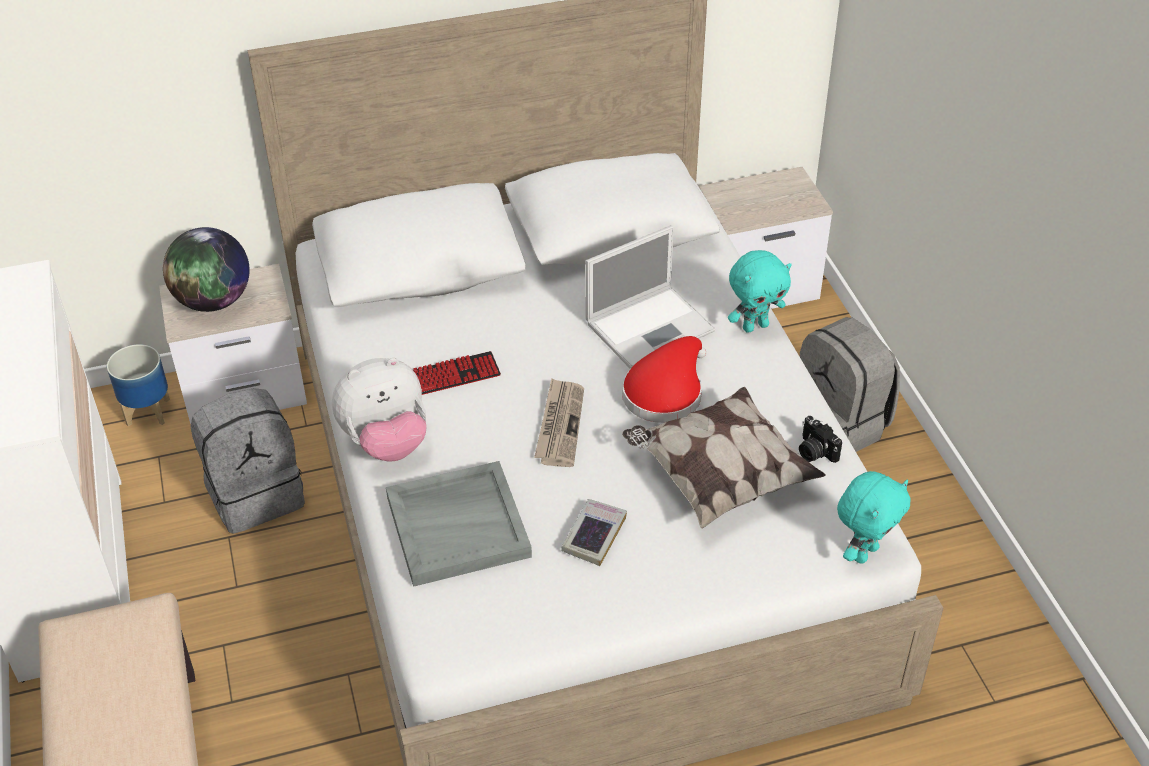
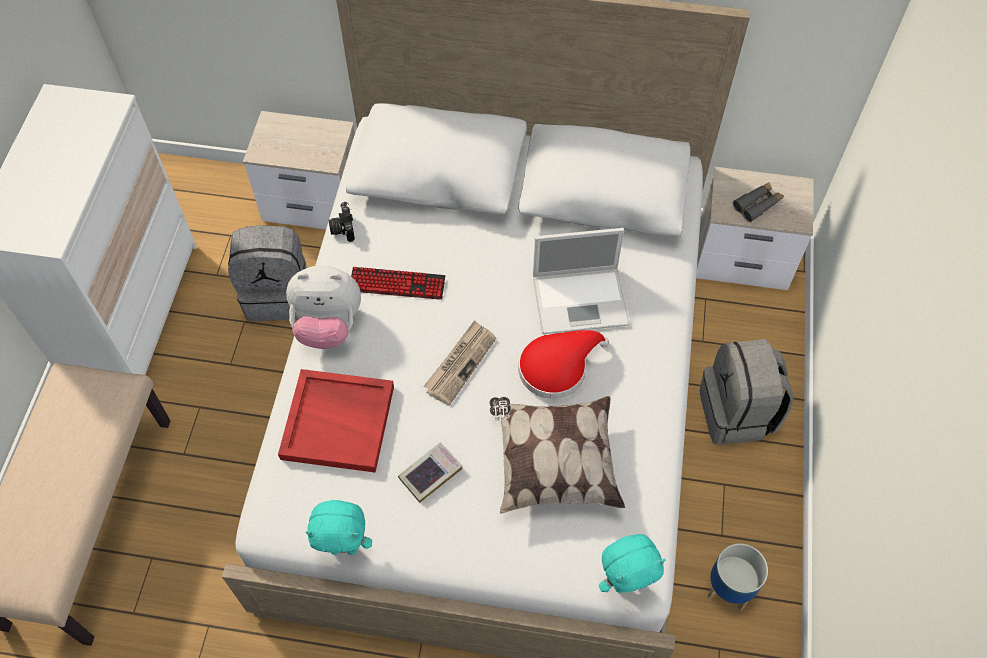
camera: 25 degrees right, 15 degrees up
(149, 412) = (241, 195): planter -> planter (730, 588)
(214, 301) = (291, 139): globe -> none
(459, 526) = (339, 421): grey tray -> red tray
(755, 326) = (664, 333): turquoise plush toy -> turquoise plush toy (344, 548)
(763, 204) = (757, 204): none -> grey binoculars
(814, 451) = (642, 472): camera -> camera (342, 228)

